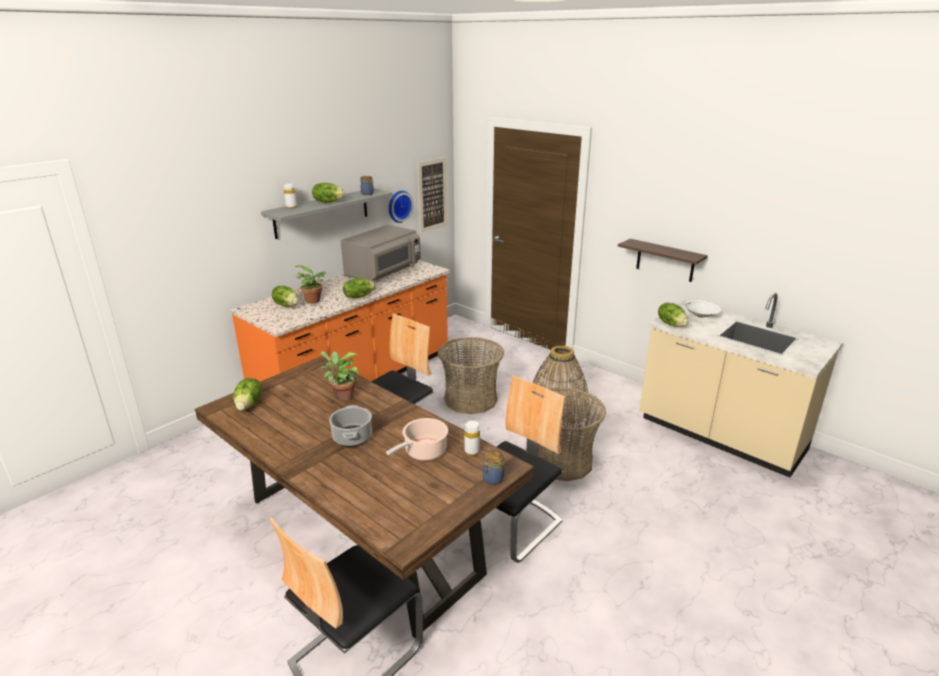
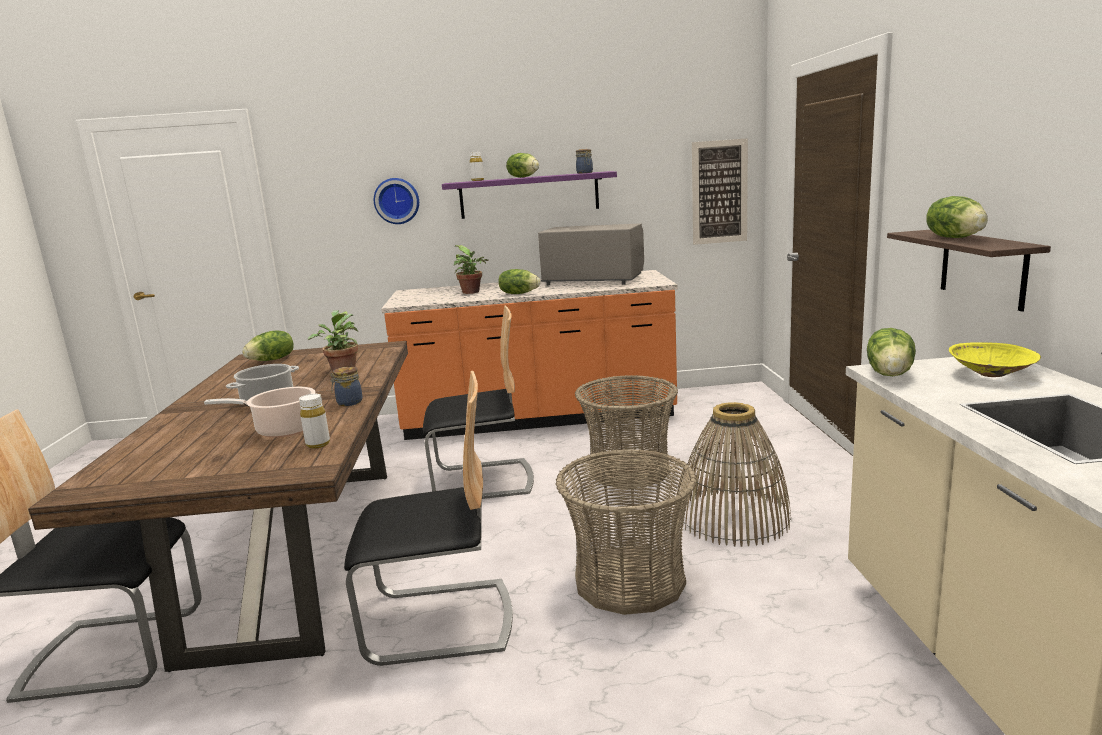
camera: 45 degrees right, 10 degrees down
(287, 305) = (442, 292): lettuce -> lettuce (955, 238)
(322, 213) = (529, 195): grey shelf -> purple shelf
(383, 273) = (593, 280): grey microwave -> grey microwave turned 150 degrees counterclockwise
(398, 206) = (655, 201): wall clock -> wall clock (397, 201)
(492, 479) = (268, 474): jar -> jar (348, 402)
(701, 316) = (991, 375): white bowl -> yellow bowl

